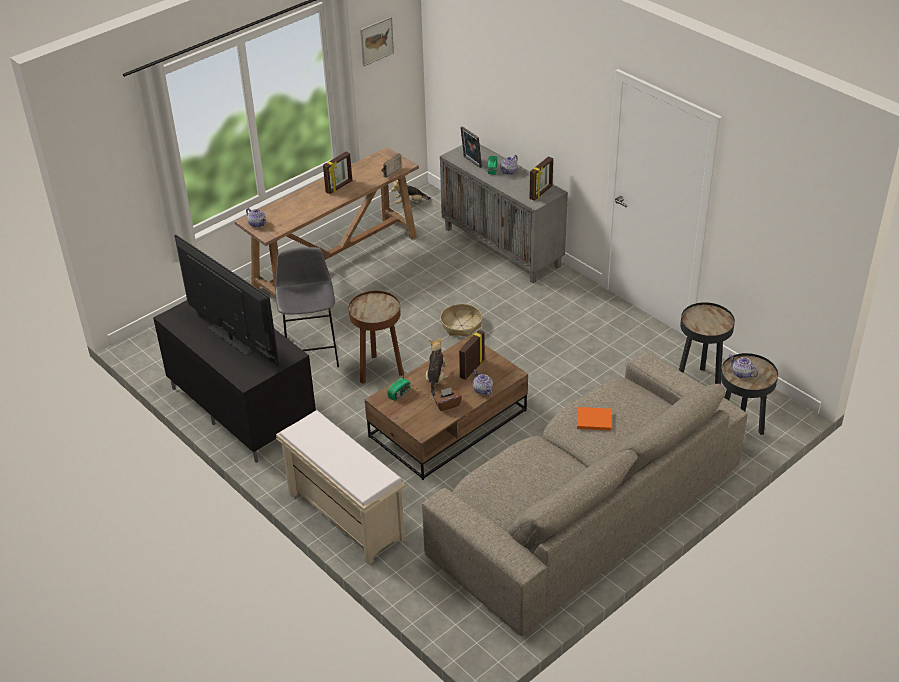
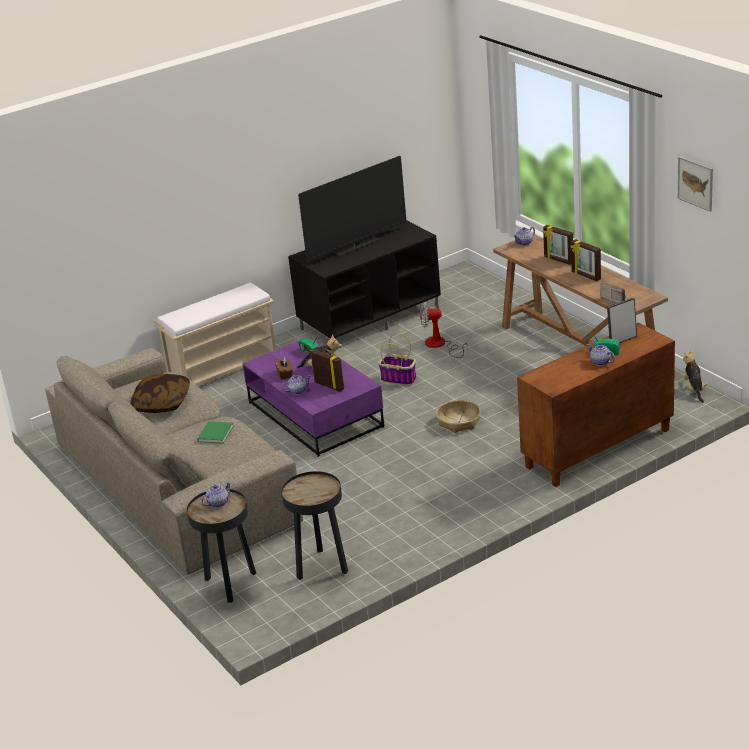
camera: 100 degrees right, 10 degrees down
(311, 349) = (440, 345): grey stool -> fan
(379, 371) = (399, 379): brown side table -> basket
(447, 424) = (314, 414): brown coffee table -> purple coffee table
(503, 247) = (598, 449): grey cabinet -> brown cabinet
(537, 475) = (162, 403): none -> pillow
(541, 193) = (552, 381): picture frame -> picture frame (558, 260)
(592, 420) = (216, 433): orange book -> green book

